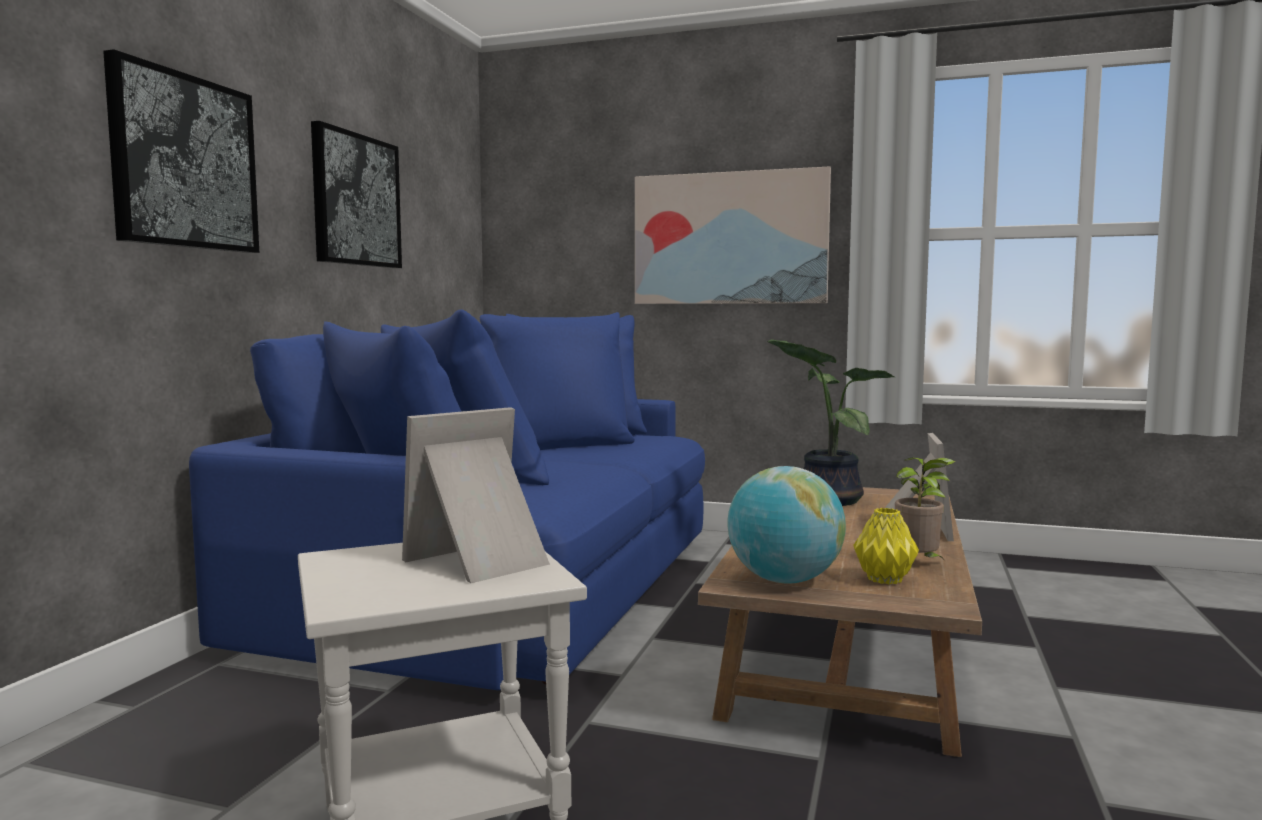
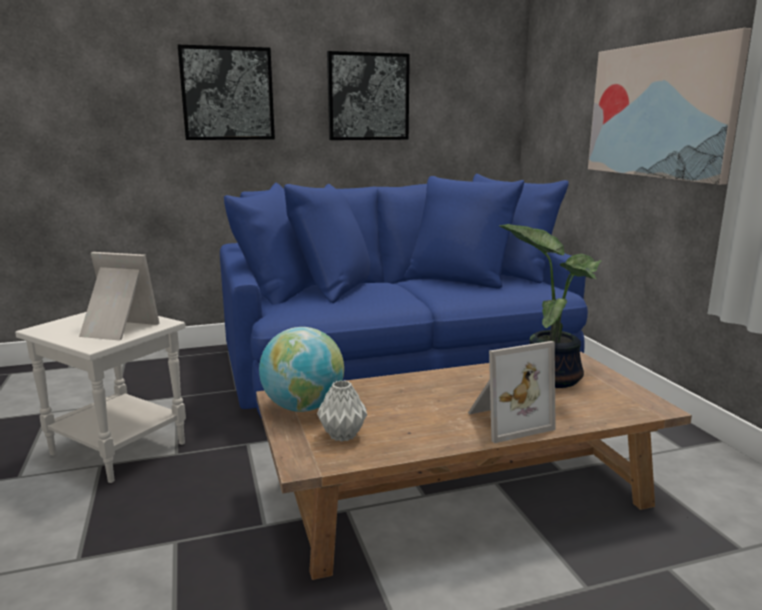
camera: 55 degrees right, 10 degrees up
(885, 579) = (343, 435): yellow vase -> grey vase
(920, 563) = (403, 441): potted plant -> none

